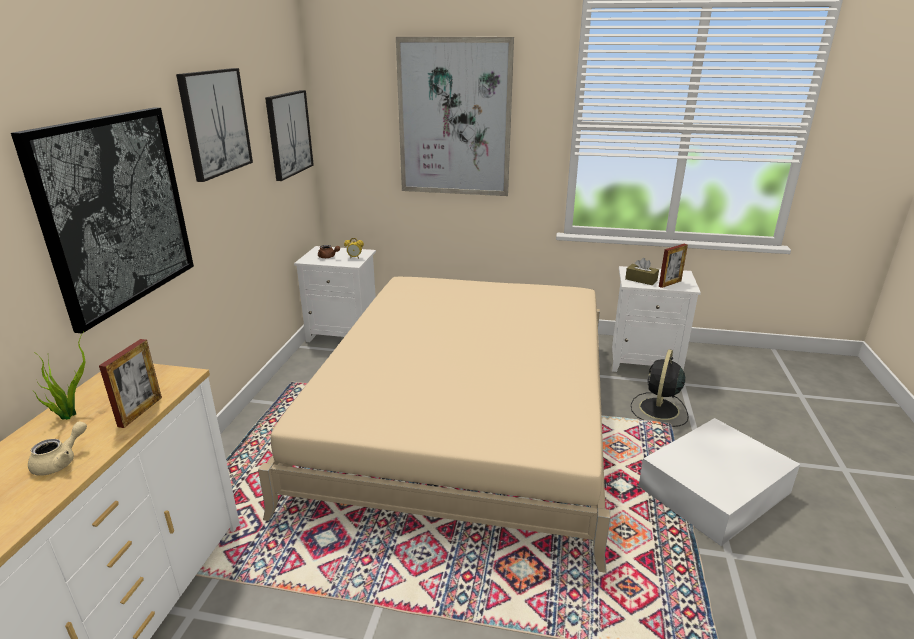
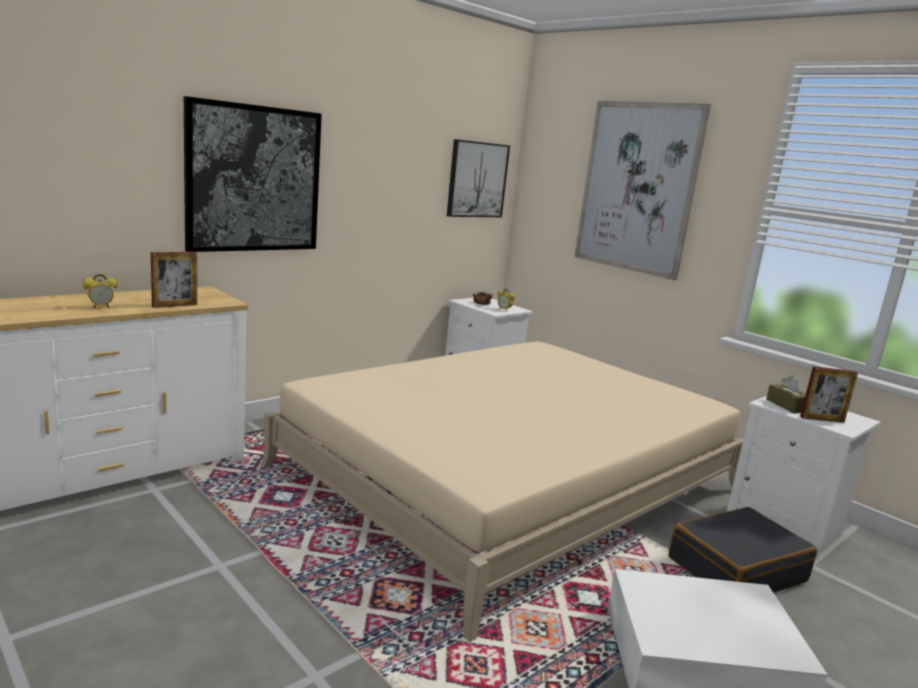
camera: 35 degrees right, 10 degrees down
(60, 461) = (101, 307): beige teapot -> alarm clock
(70, 414) = (142, 295): potted plant -> none
(215, 122) = (383, 143): picture -> none
(658, 410) = (736, 569): black fan -> black suitcase

